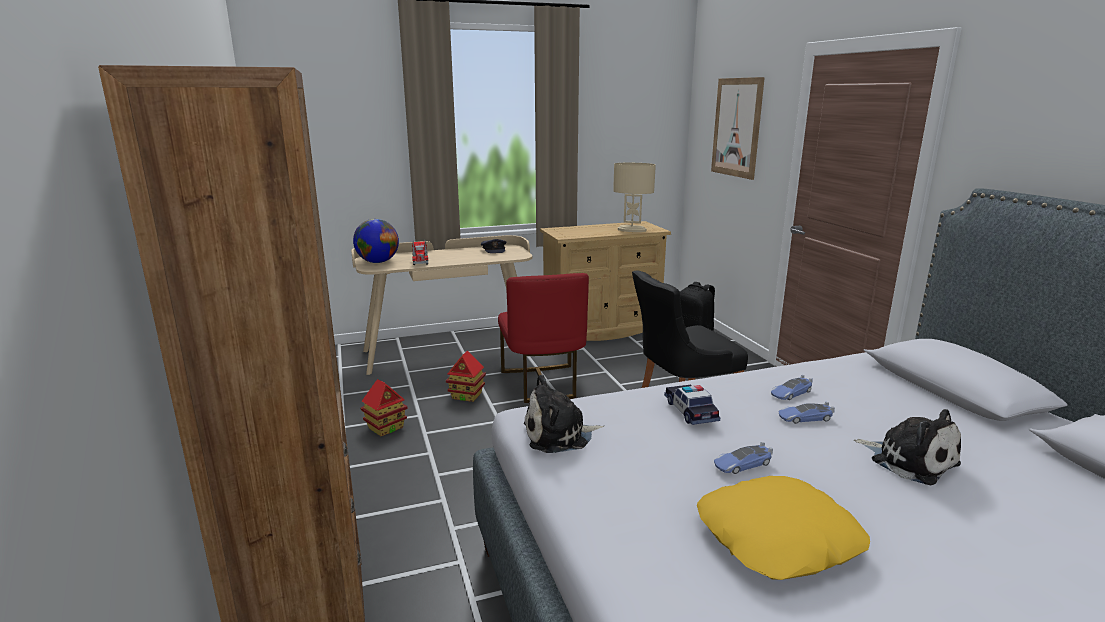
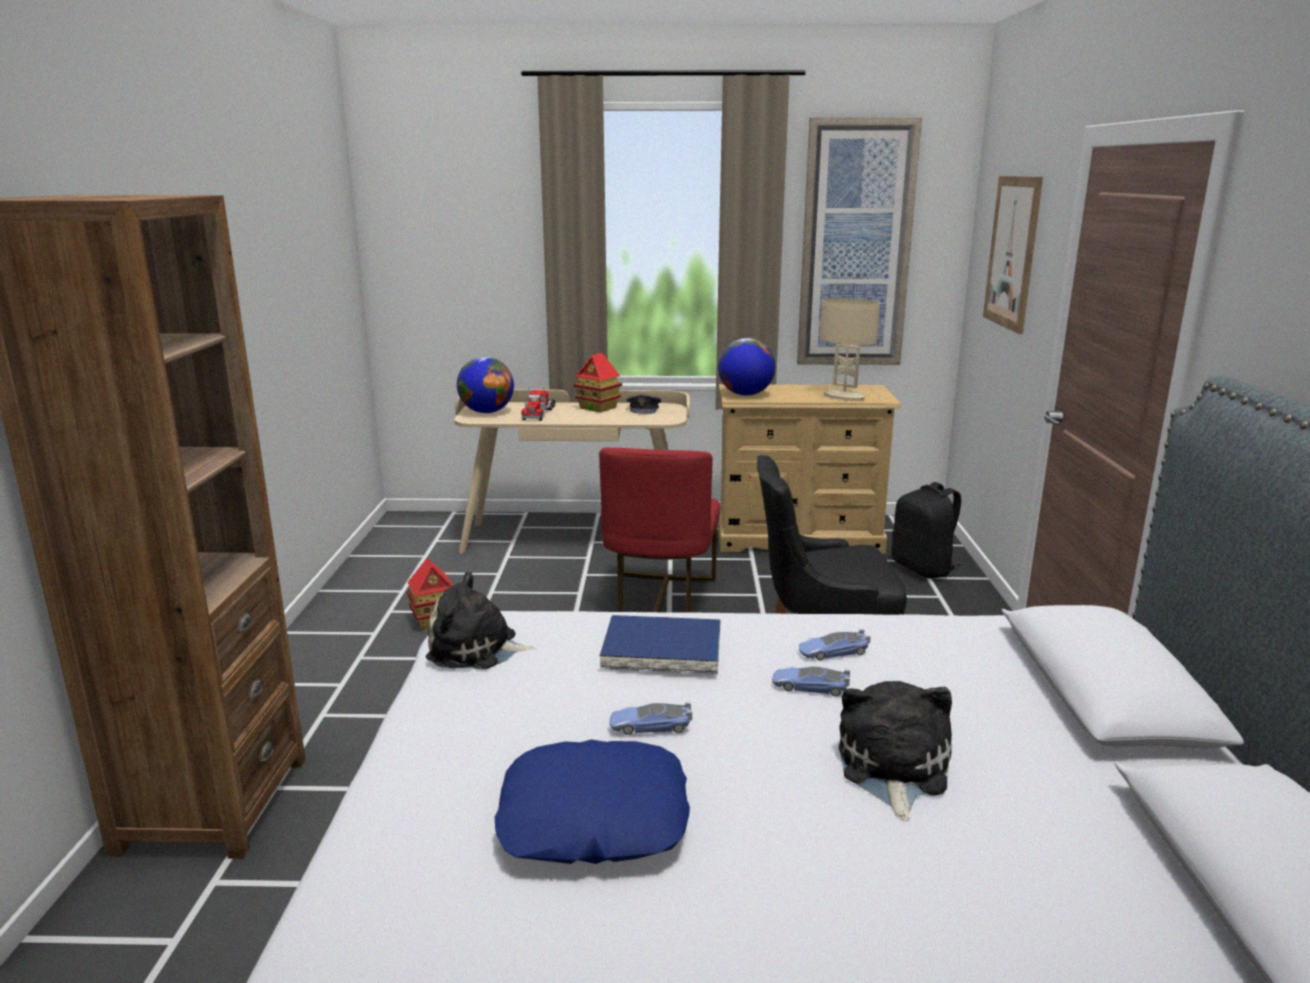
camera: 20 degrees right, 0 degrees up
(467, 395) = (555, 597): toy house -> toy house (598, 408)
(567, 233) = (745, 394): none -> globe
(620, 127) = (855, 245): none -> picture
(690, 411) = (662, 649): toy car -> blue book
(778, 539) = (593, 819): yellow pillow -> blue pillow
(909, 460) = (892, 769): plush toy -> plush toy turned 150 degrees counterclockwise

